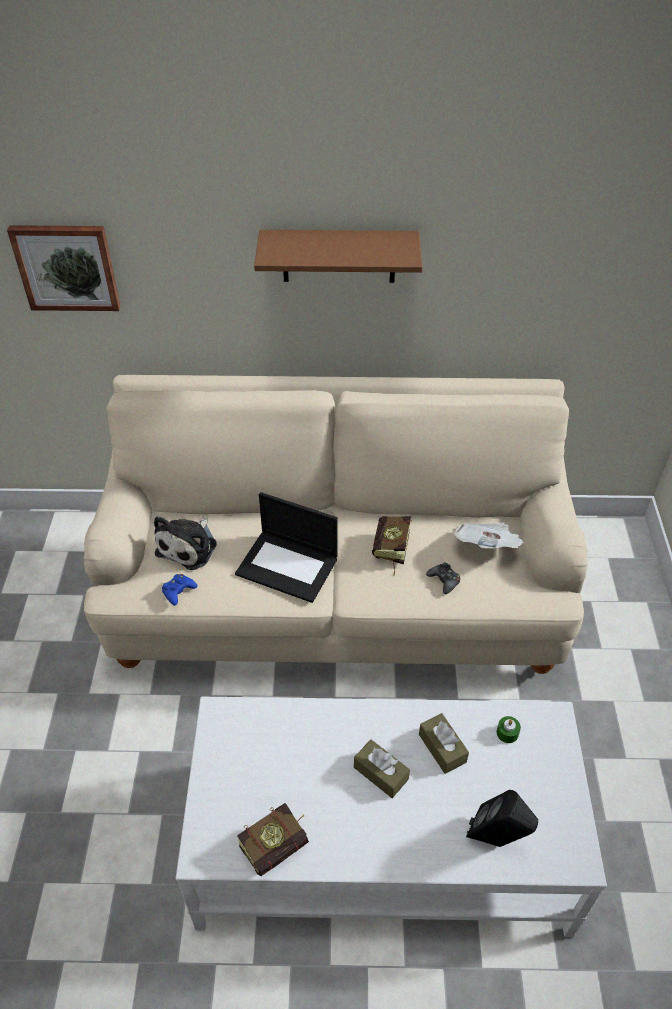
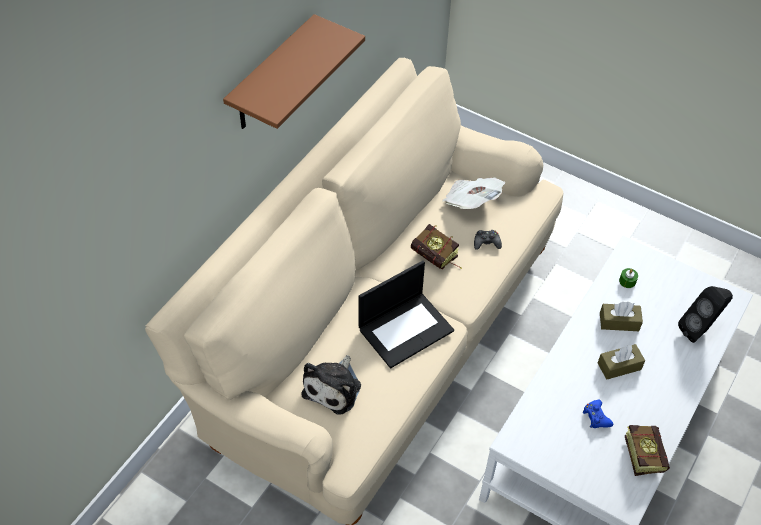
camera: 60 degrees left, 5 degrees up
(67, 267) = (92, 261): picture -> none
(178, 591) = (380, 415): blue game controller -> blue game controller (596, 417)
(189, 546) = (334, 387): plush toy -> plush toy turned 60 degrees clockwise

